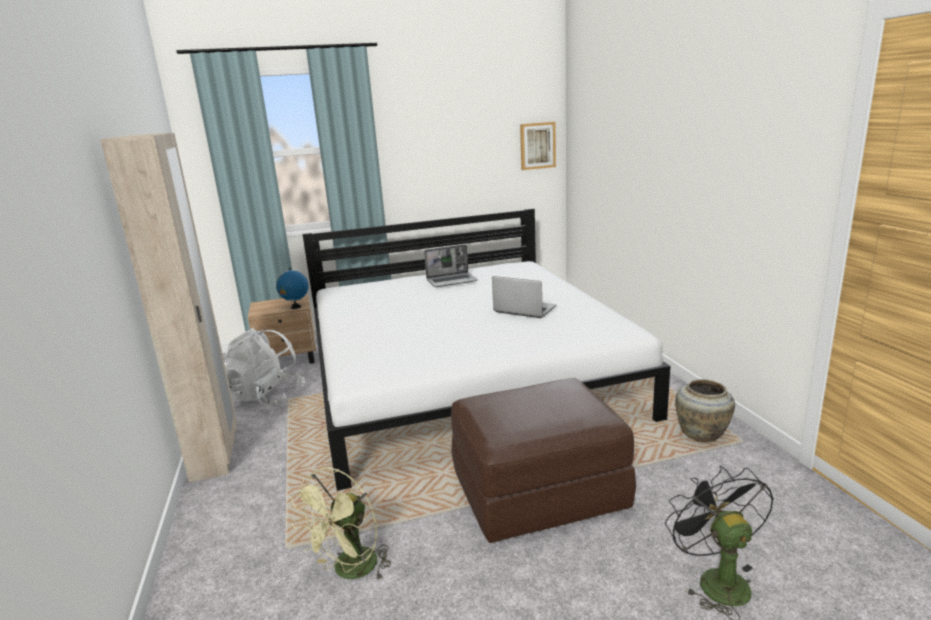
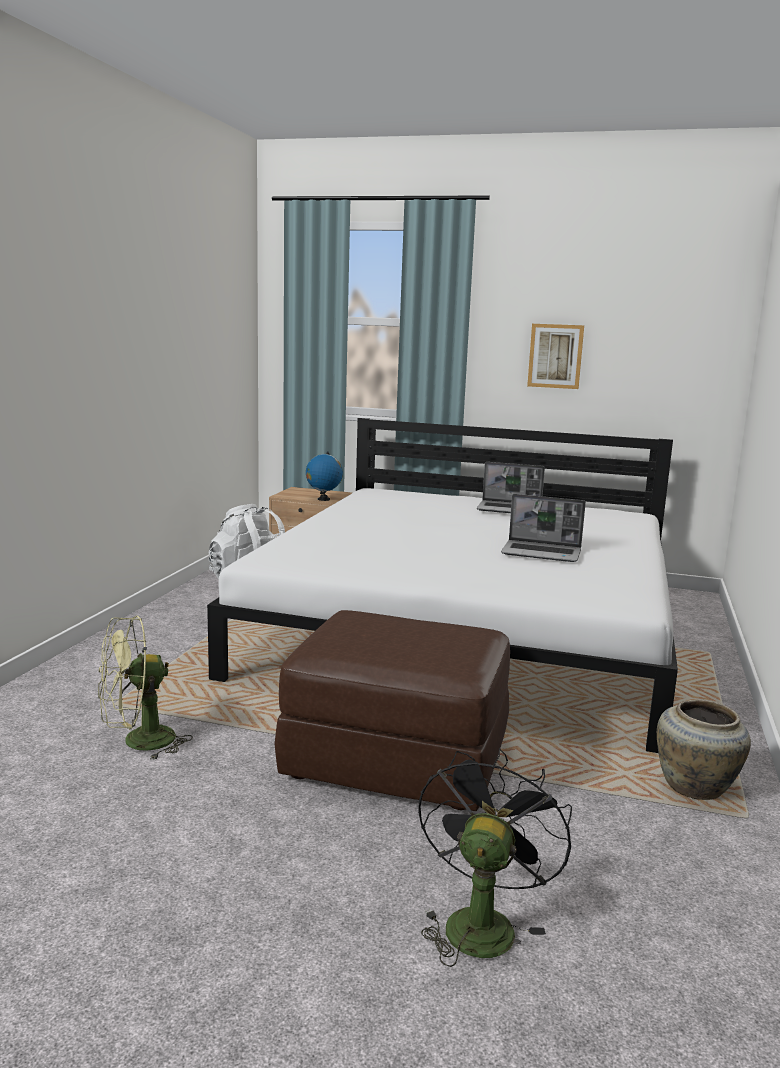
camera: 30 degrees right, 5 degrees down
(216, 453) = (154, 616): beige wardrobe -> none
(523, 310) = (542, 553): laptop -> laptop turned 135 degrees clockwise
(537, 145) = (705, 352): picture -> picture (555, 356)

